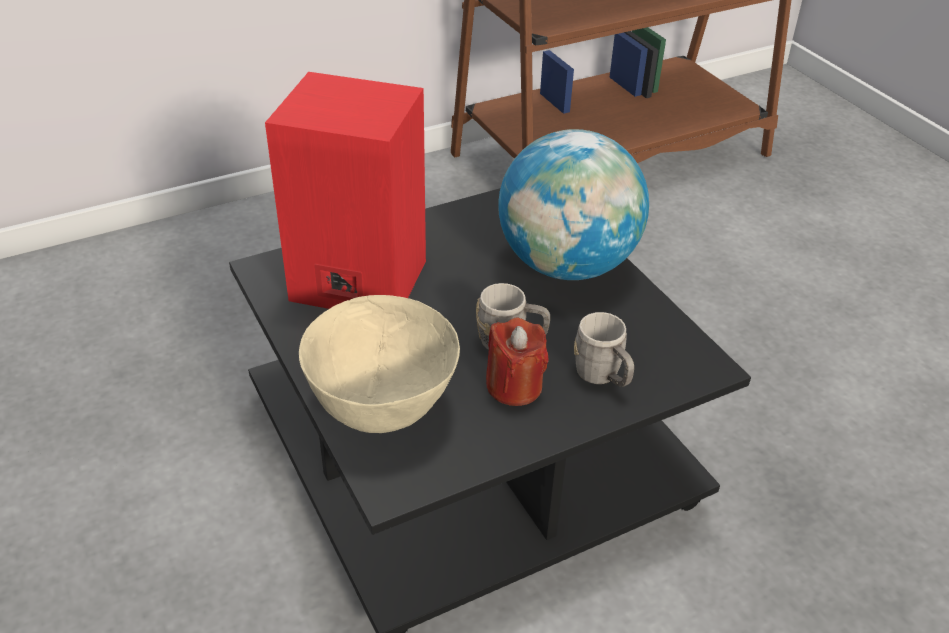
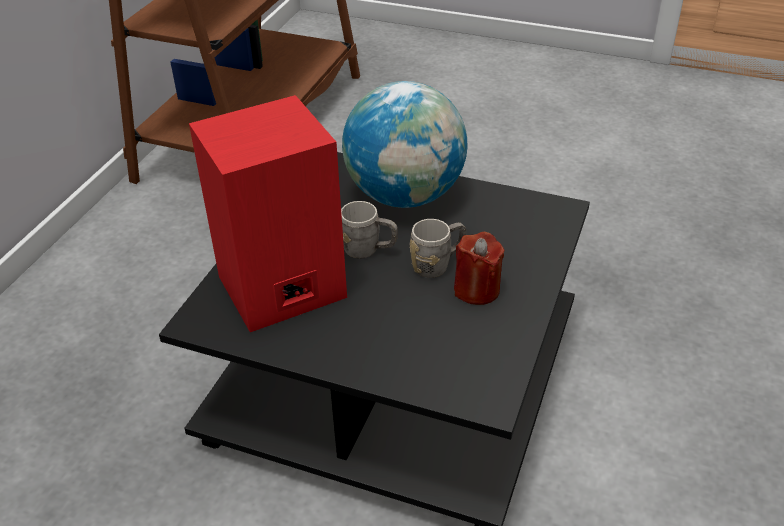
camera: 40 degrees left, 0 degrees up
(381, 409) = (417, 358): beige bowl -> none
(603, 377) = (517, 251): grey mug -> grey mug (368, 250)

